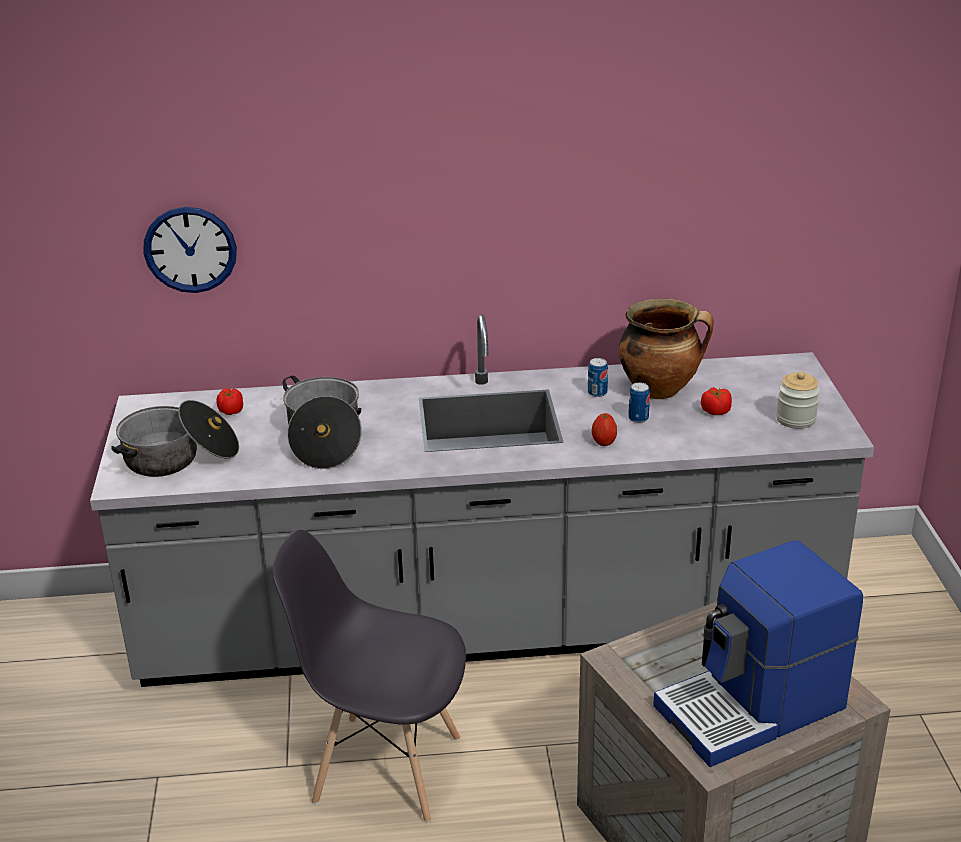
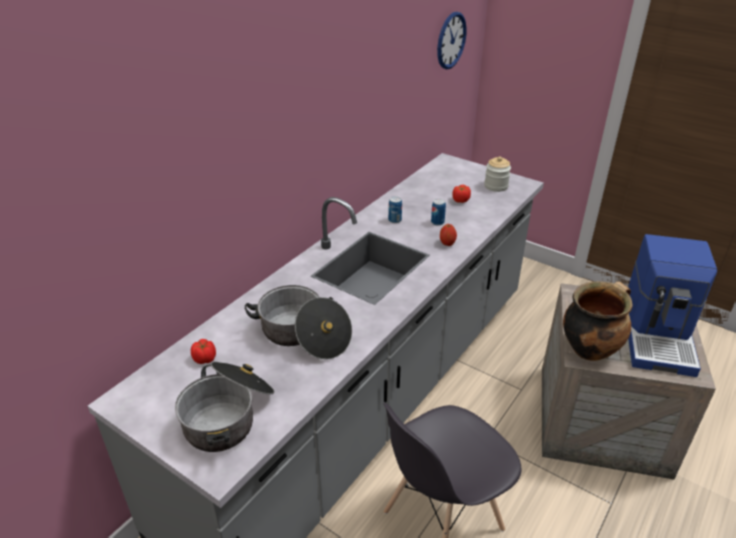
camera: 50 degrees left, 5 degrees up
(190, 249) = (122, 238): wall clock -> wall clock (451, 40)
(660, 389) = (418, 202): cooking pot -> cooking pot (589, 349)

